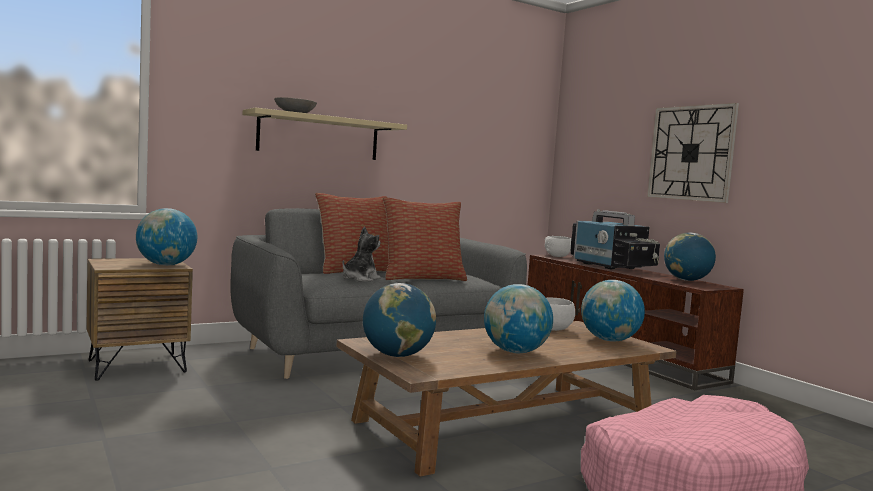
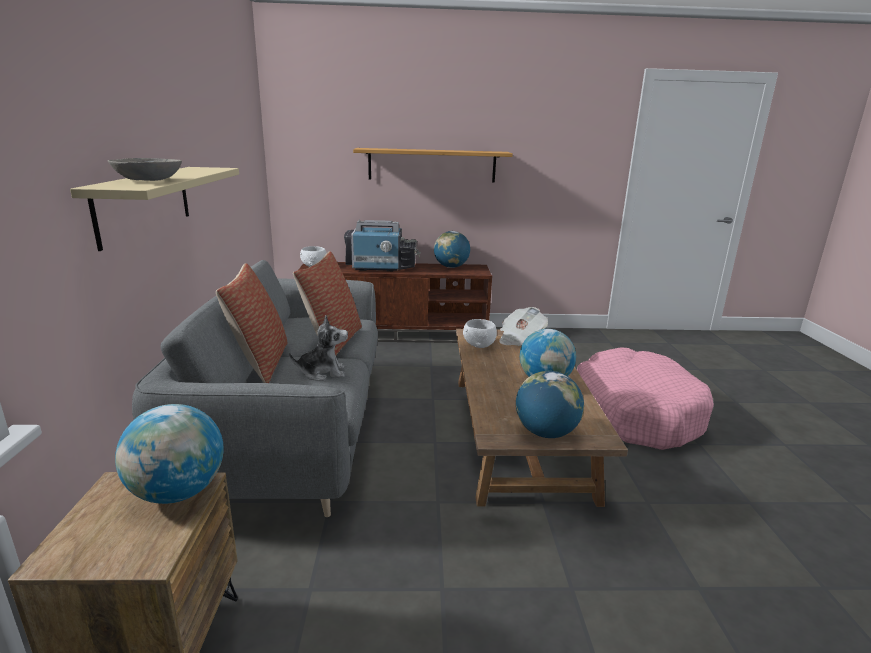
camera: 60 degrees left, 15 degrees up
(359, 279) = (322, 373): plush toy -> plush toy turned 105 degrees clockwise
(609, 340) = (520, 339): globe -> newspaper
(691, 153) = (432, 165): wall clock -> shelf

